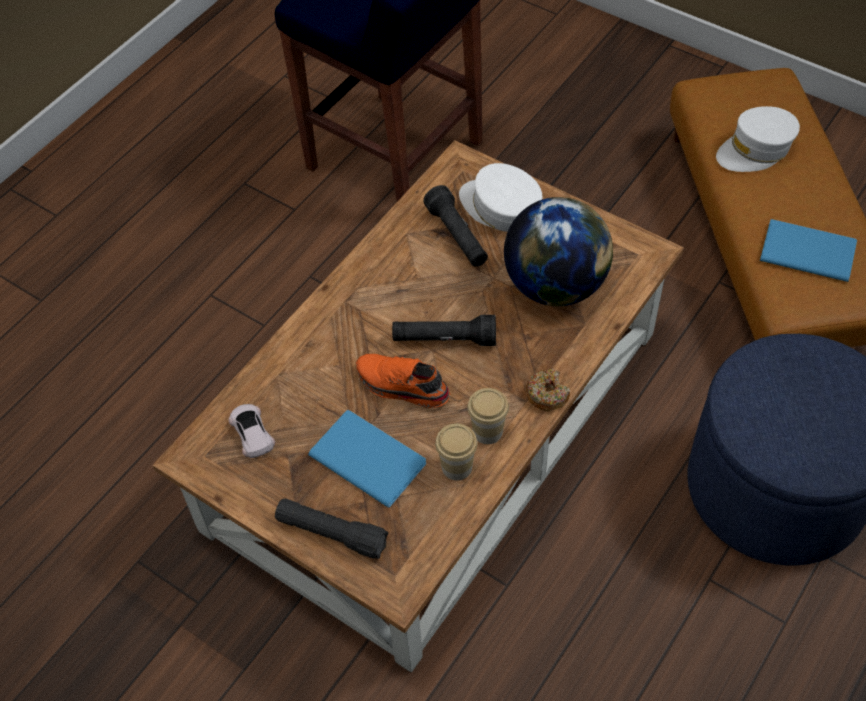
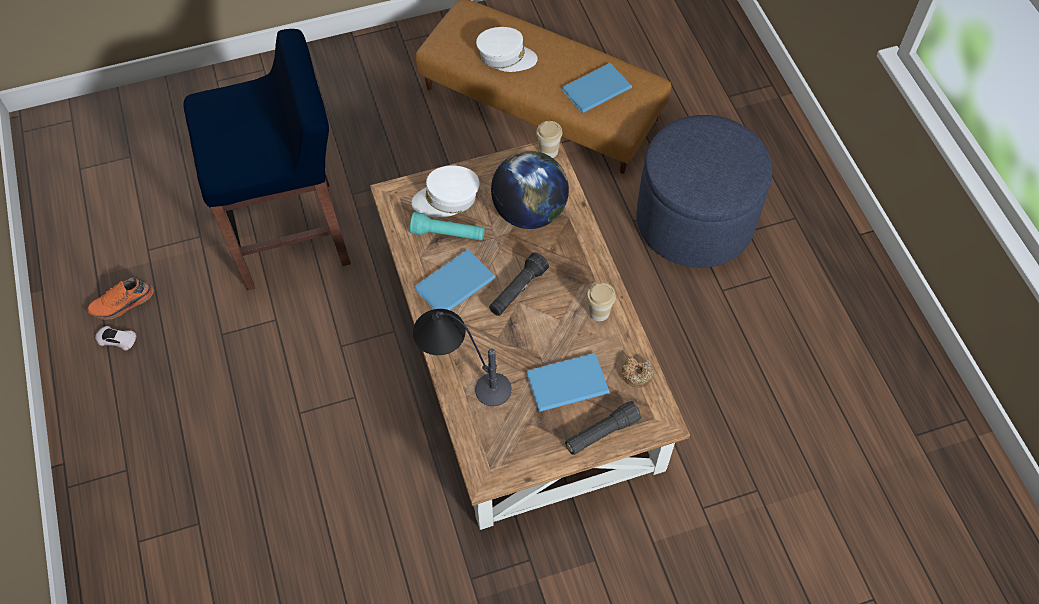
camera: 55 degrees left, 5 degrees up
(251, 432) = (495, 433): white toy car -> white toy car (116, 339)
(299, 356) = (461, 372): none -> table lamp
(400, 279) = (452, 283): none -> blue book
(401, 387) = (532, 334): orange shoe -> orange shoe (123, 304)
(457, 236) = (448, 234): black flashlight -> turquoise flashlight
(457, 467) = (609, 342): cup -> cup (548, 151)
(547, 394) = (599, 267): donut -> donut (637, 375)
(755, 150) = (506, 57): white cap -> white cap turned 90 degrees counterclockwise

